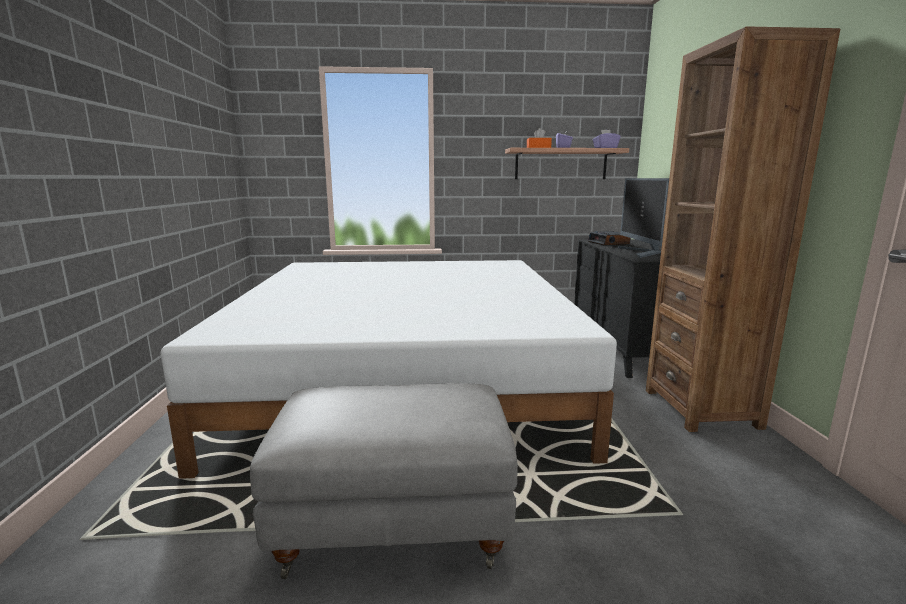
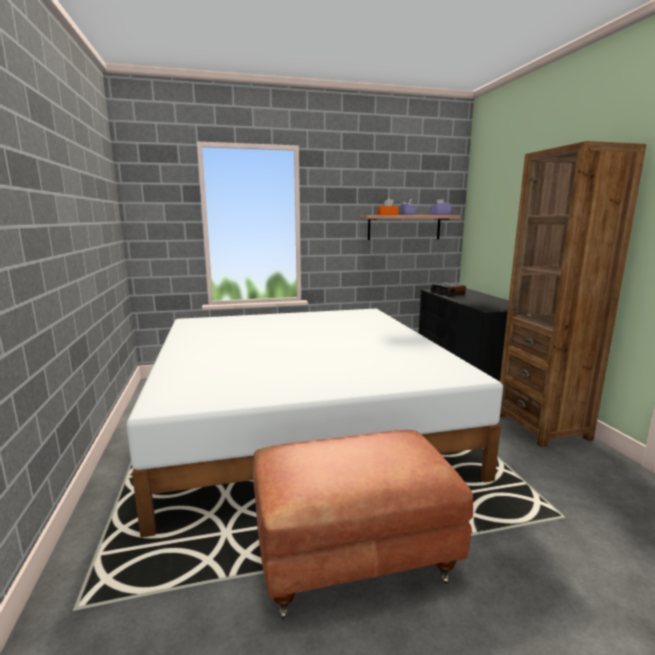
camera: 10 degrees left, 0 degrees up
(395, 525) = (353, 556): grey ottoman -> brown ottoman
(642, 253) = (482, 302): monitor -> none

